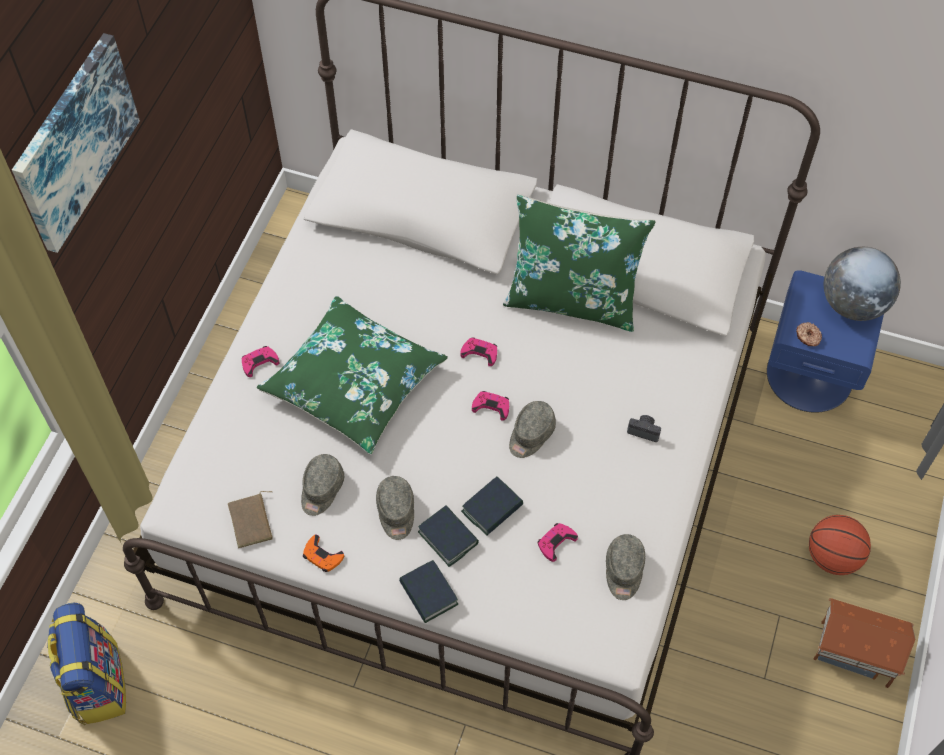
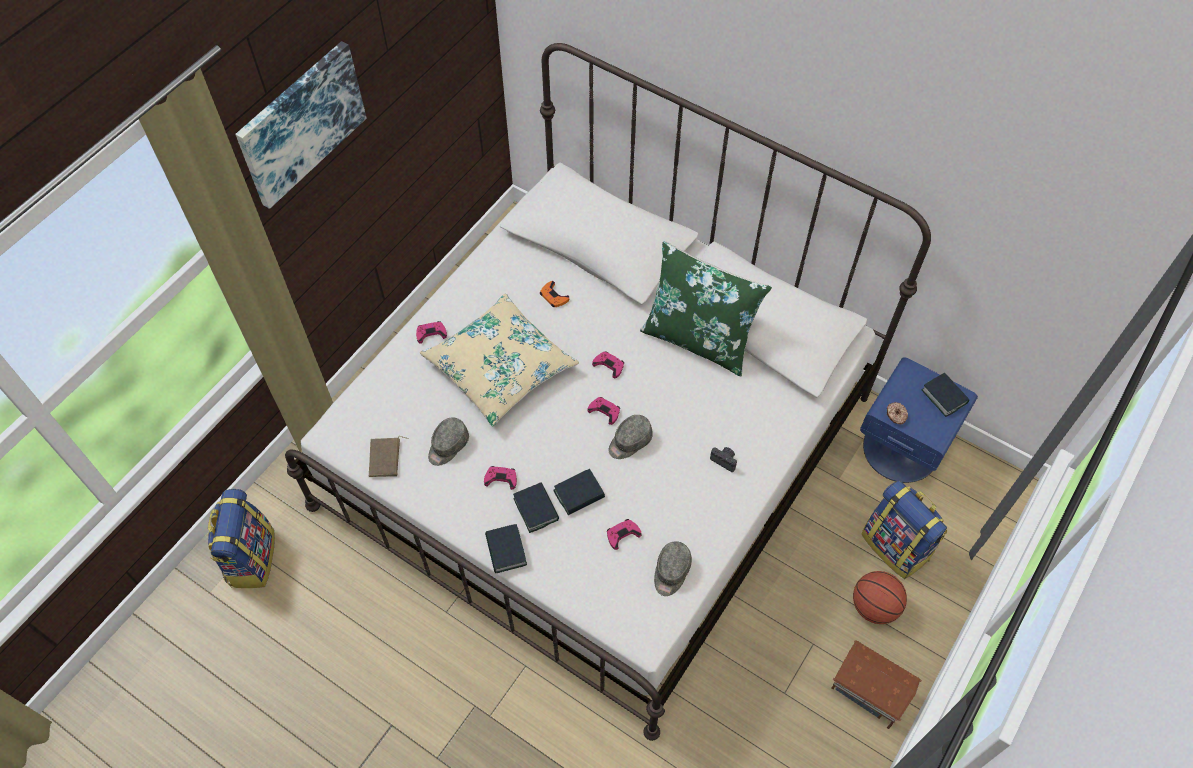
camera: 15 degrees right, 0 degrees up
(322, 556) = (432, 499): orange game controller -> orange game controller (553, 296)
(354, 383) = (500, 367): green pillow -> beige pillow
(396, 512) = (501, 478): grey cap -> pink game controller
(836, 484) = (896, 546): none -> backpack
(853, 304) = (944, 396): globe -> book

